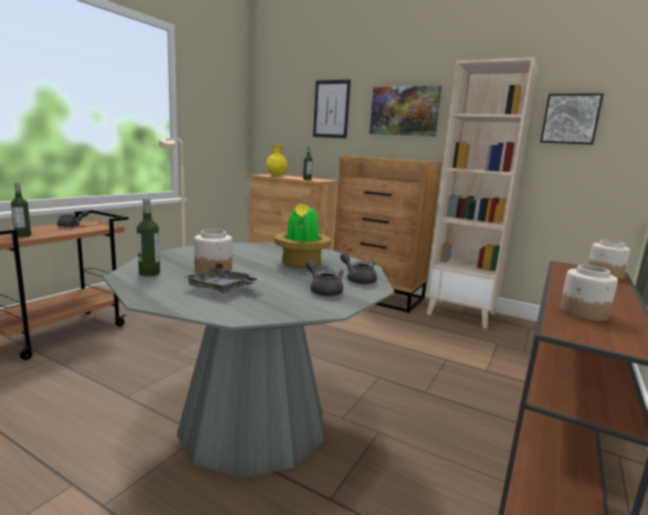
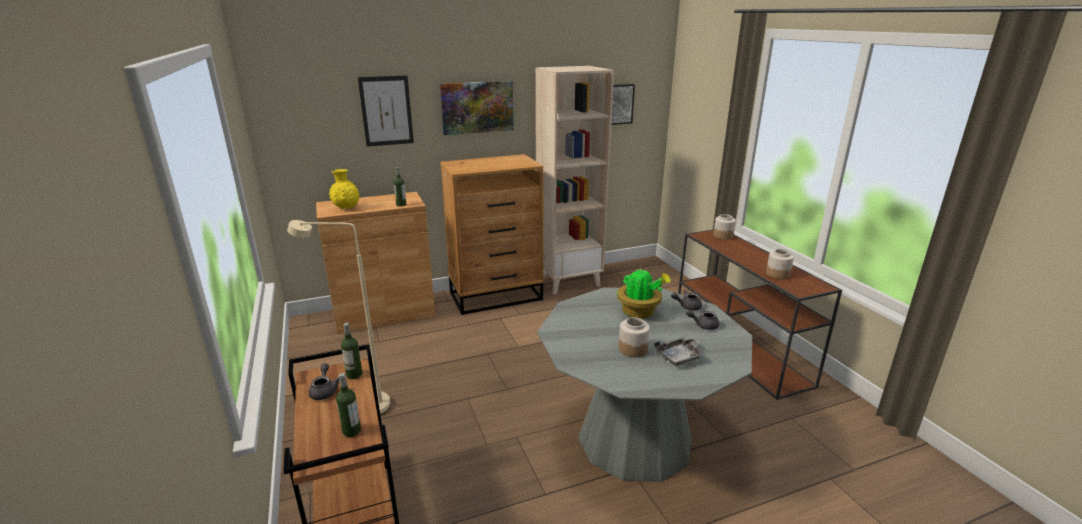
camera: 50 degrees left, 10 degrees up
(149, 273) = (626, 376): bottle -> bottle (354, 374)

